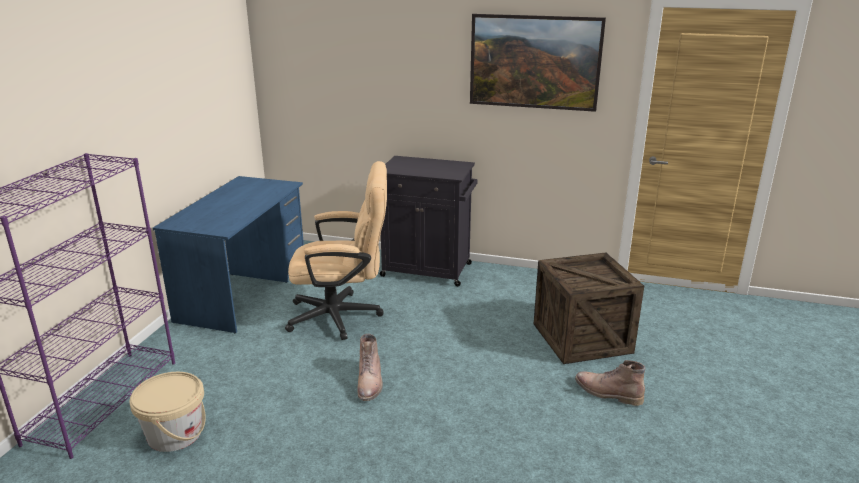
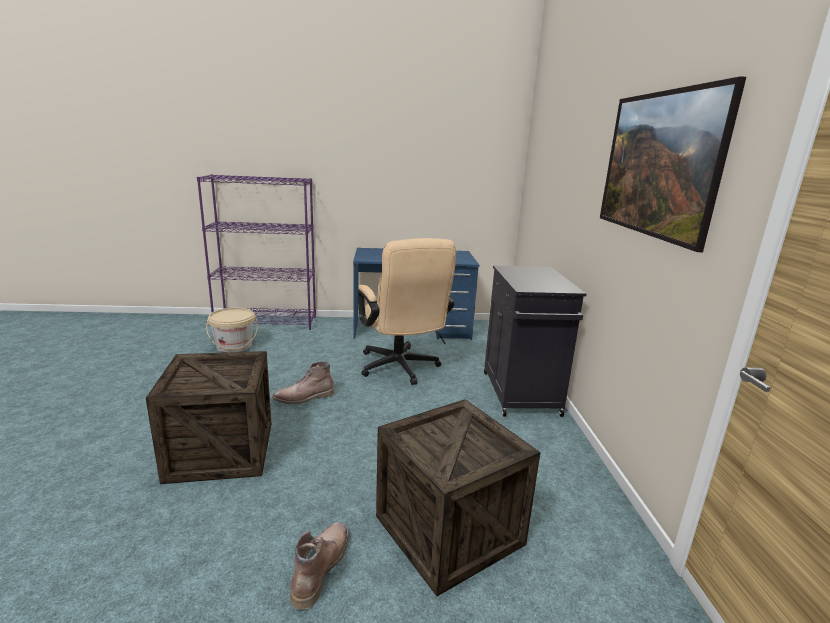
camera: 70 degrees right, 5 degrees down
(451, 441) = (221, 451): none -> crate

